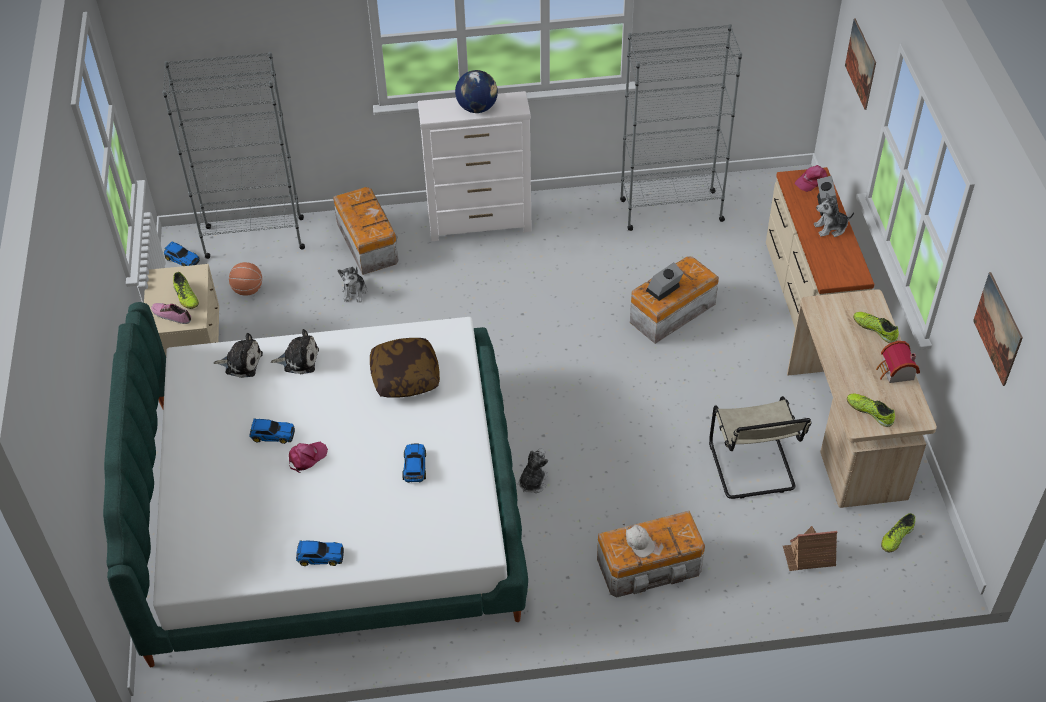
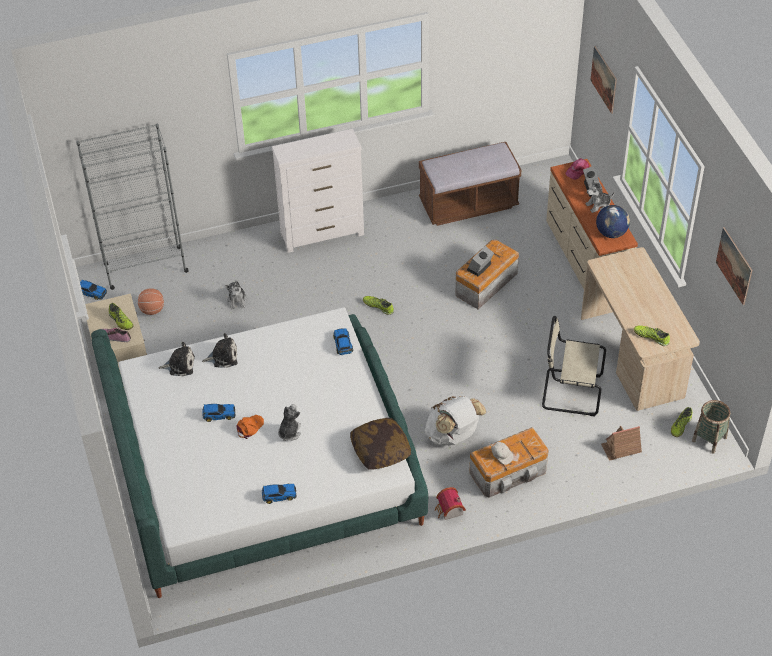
camera: 10 degrees left, 0 degrees up
(307, 457) = (249, 427): pink cap -> orange cap
(367, 243) = (237, 260): storage box -> none
(405, 377) = (307, 358): pillow -> pillow (380, 450)
(414, 467) = (331, 423): toy car -> toy car (343, 345)
(477, 108) = (319, 146): globe -> globe (611, 233)
(532, 482) = (409, 424): plush toy -> plush toy (289, 432)
(586, 505) = (453, 435): none -> white backpack
(670, 210) = (468, 204): grey bookcase -> brown bench
(753, 469) = (569, 392): beige chair -> beige chair turned 120 degrees clockwise
(875, 329) = (644, 277): shoe -> shoe (378, 307)
(895, 372) = (664, 306): toy house -> toy house (449, 511)
(933, 562) = (709, 439): none -> basket

